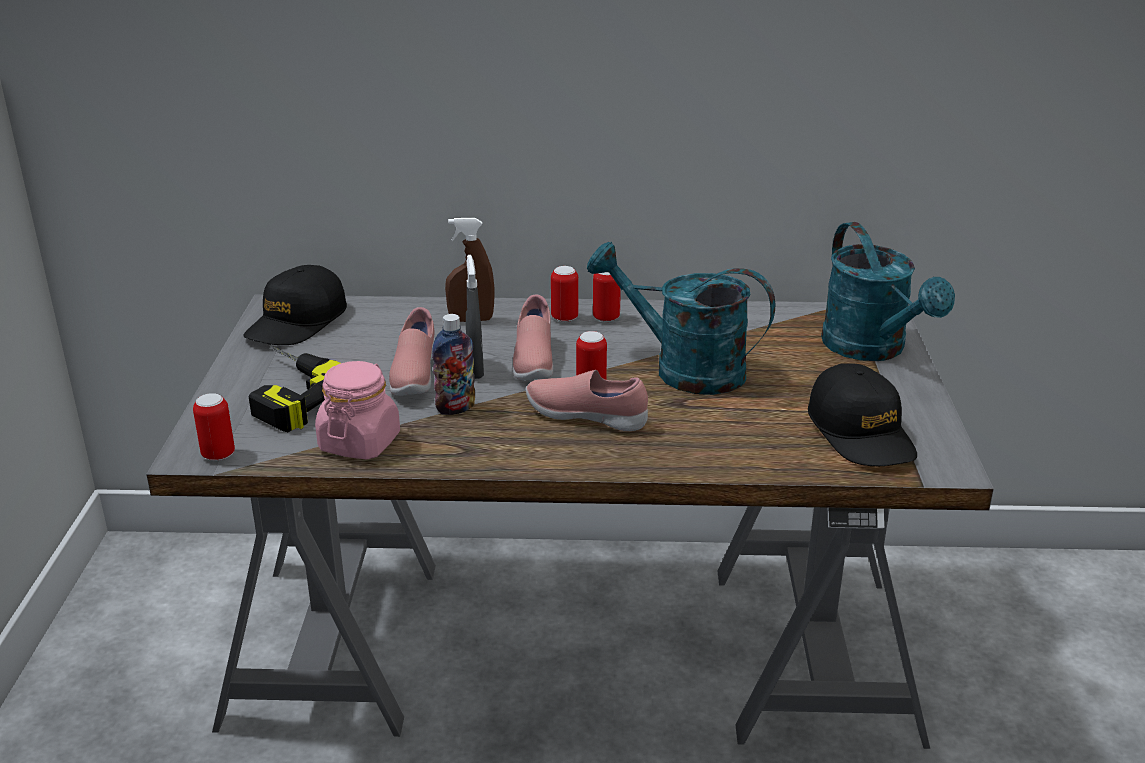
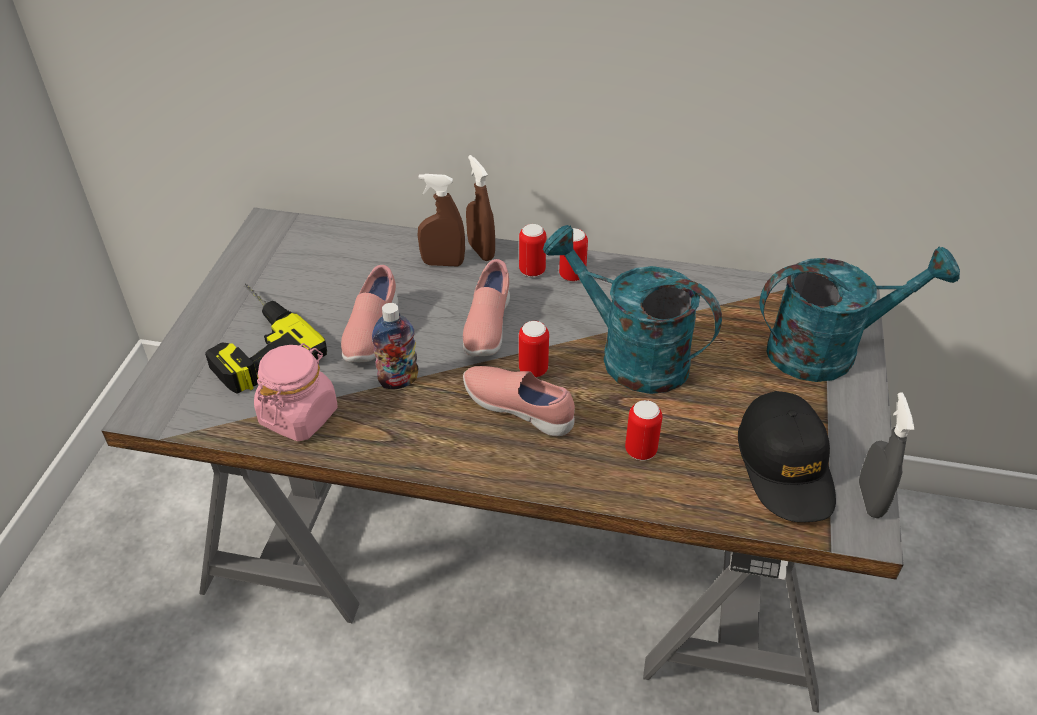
camera: 10 degrees right, 15 degrees up
(218, 455) = (169, 414): can -> can (640, 451)
(297, 322) = (282, 249): black cap -> none
(475, 369) = (430, 331): grey spray bottle -> grey spray bottle (870, 499)
(507, 308) = (481, 251): none -> brown spray bottle
(872, 349) = (828, 350): turquoise watering can -> turquoise watering can turned 90 degrees counterclockwise

